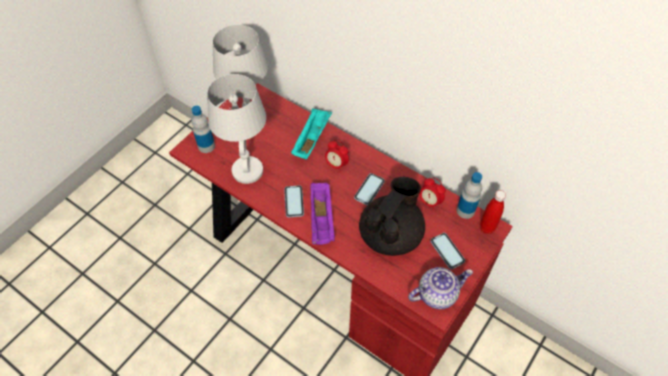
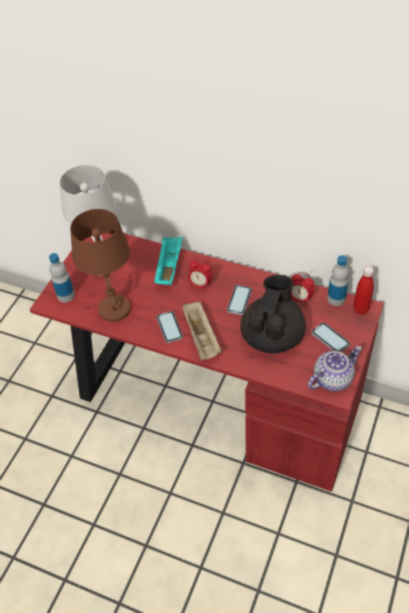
camera: 10 degrees left, 5 degrees down
(248, 171) = (115, 309): white table lamp -> brown table lamp
(322, 220) = (202, 338): purple tray -> beige tray

